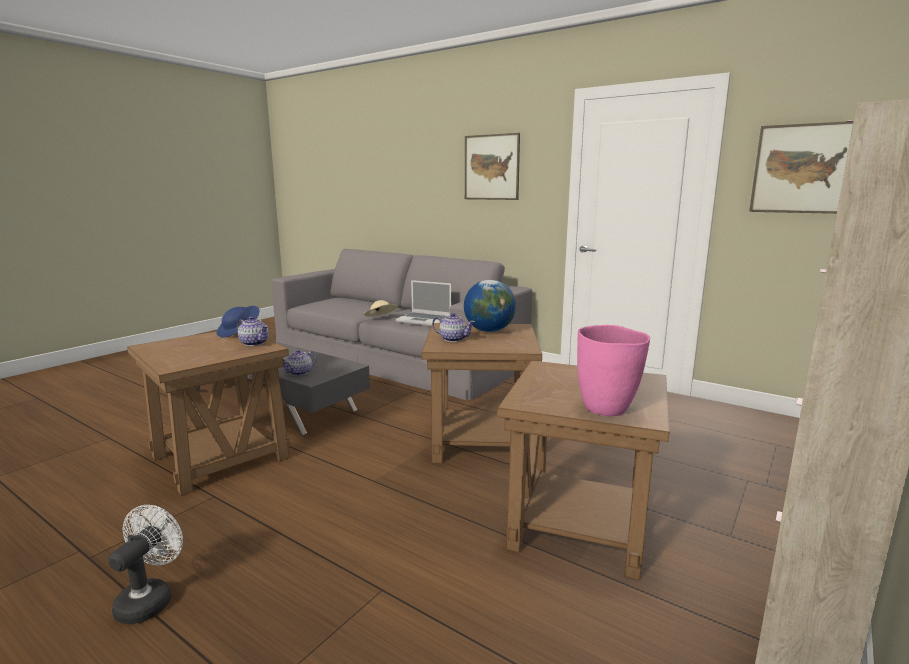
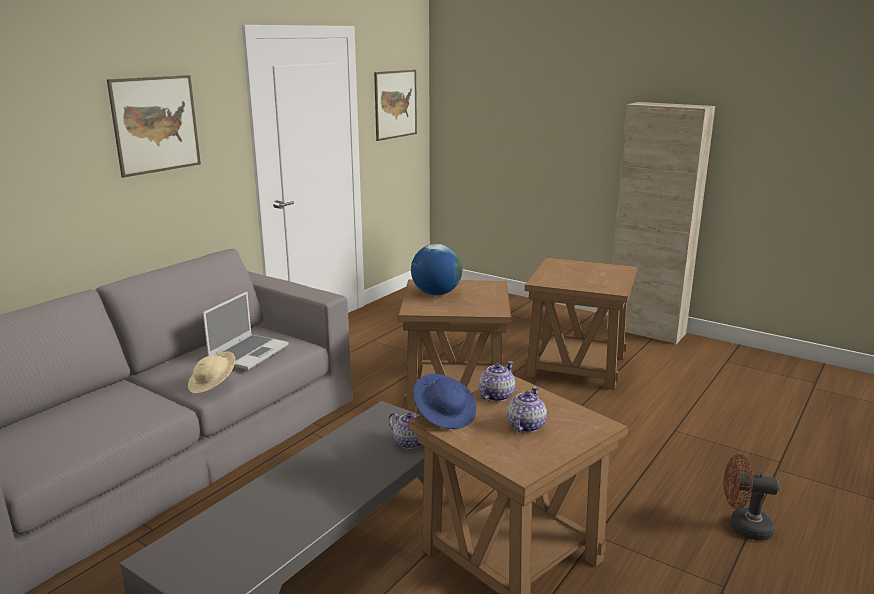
camera: 90 degrees left, 5 degrees up
(150, 599) = (743, 527): white fan -> brown fan
(453, 339) = (467, 306): teapot -> teapot (525, 426)
(607, 408) = (613, 274): pink vase -> none

